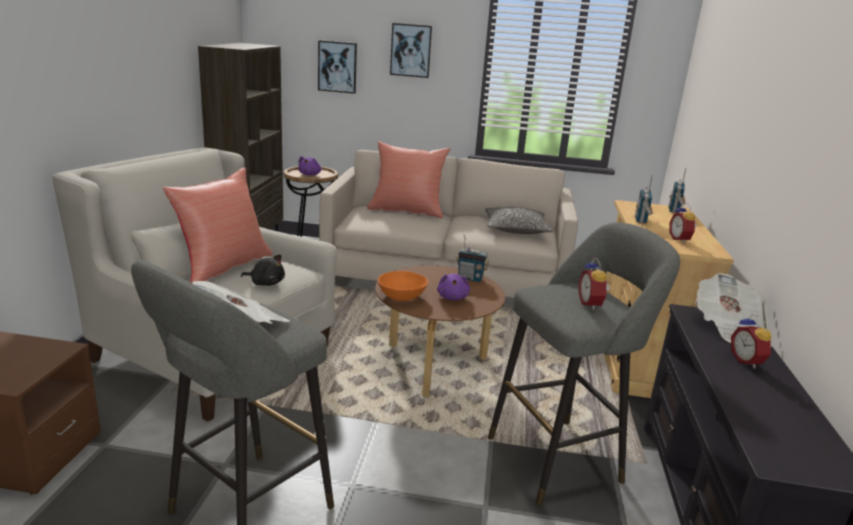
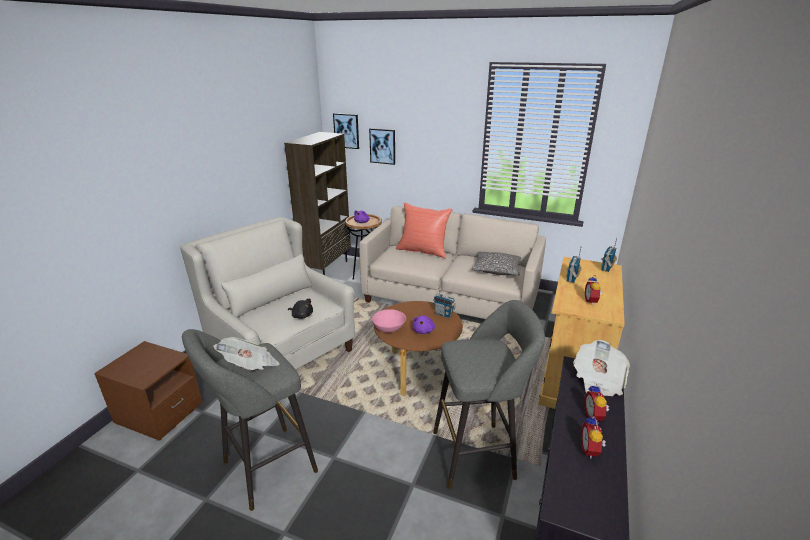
camera: 15 degrees right, 5 degrees up
(224, 266) = (282, 300): red pillow -> none
(402, 296) = (389, 328): orange bowl -> pink bowl
(411, 50) = (431, 134): picture -> picture (346, 131)
(591, 304) = (486, 362): alarm clock -> alarm clock (590, 450)

